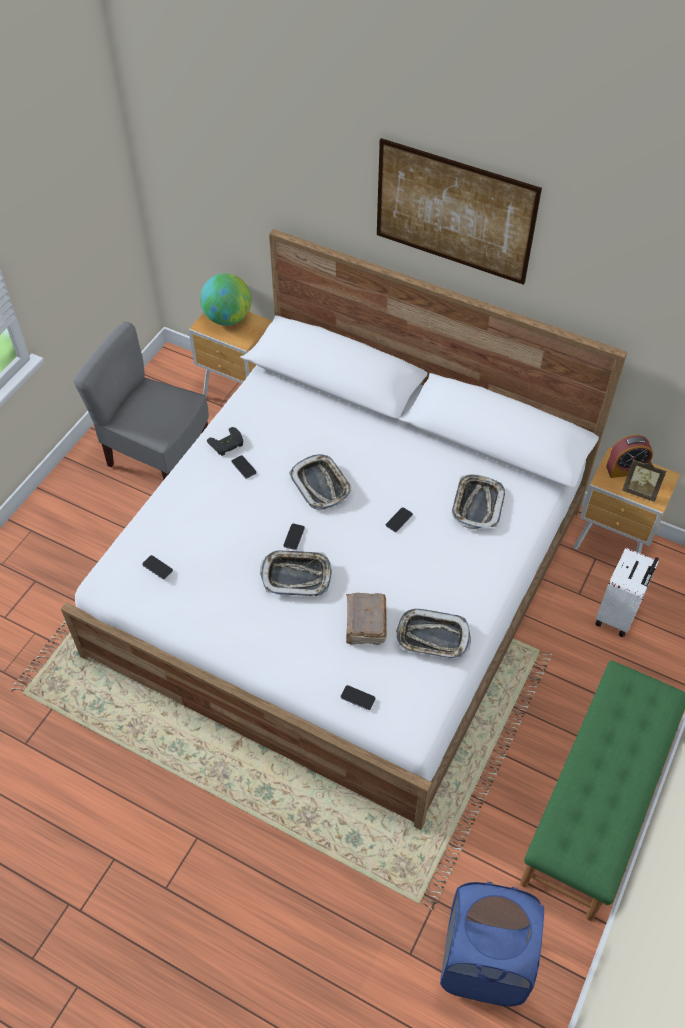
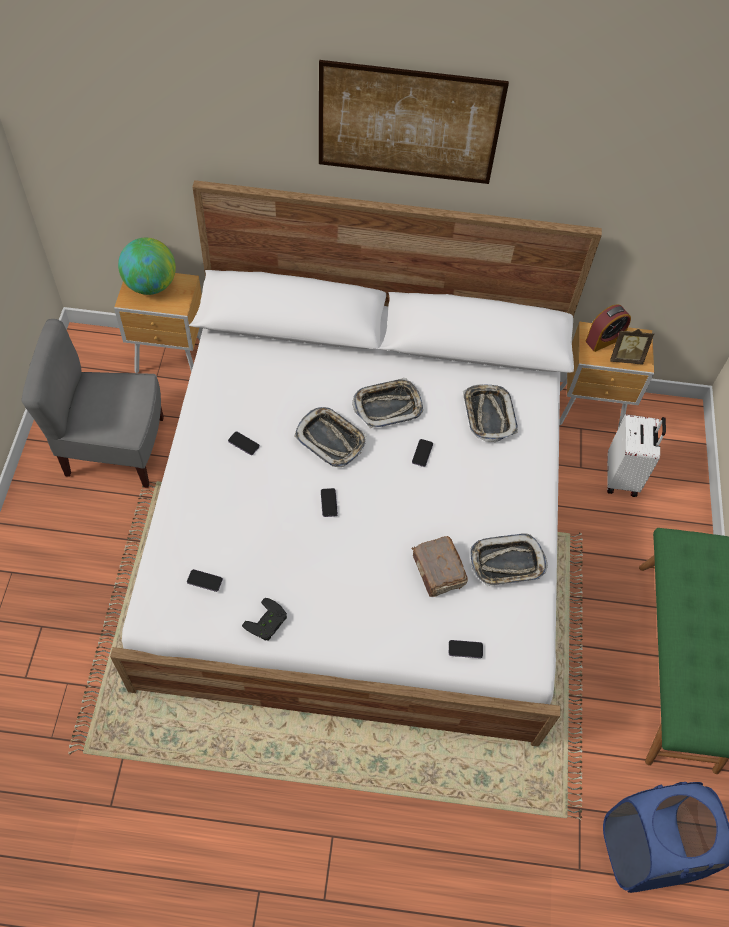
camera: 25 degrees left, 5 degrees up
(227, 445) = (215, 424): black game controller -> black game controller (268, 623)
(296, 576) = (349, 543): tray -> tray (387, 406)

